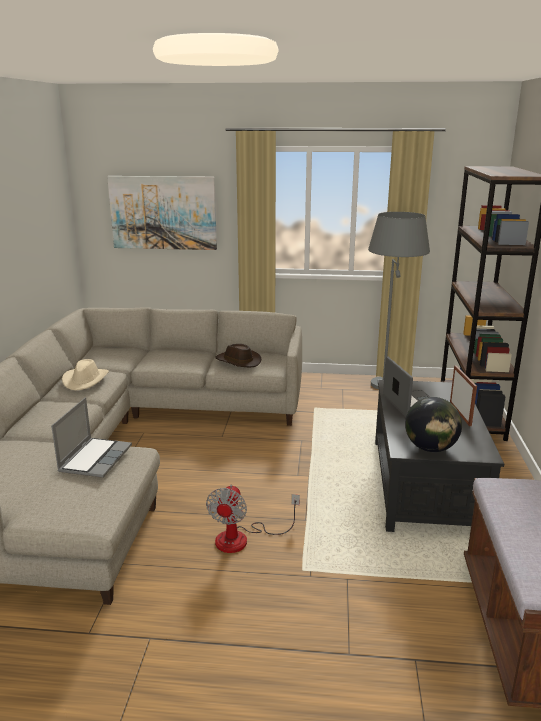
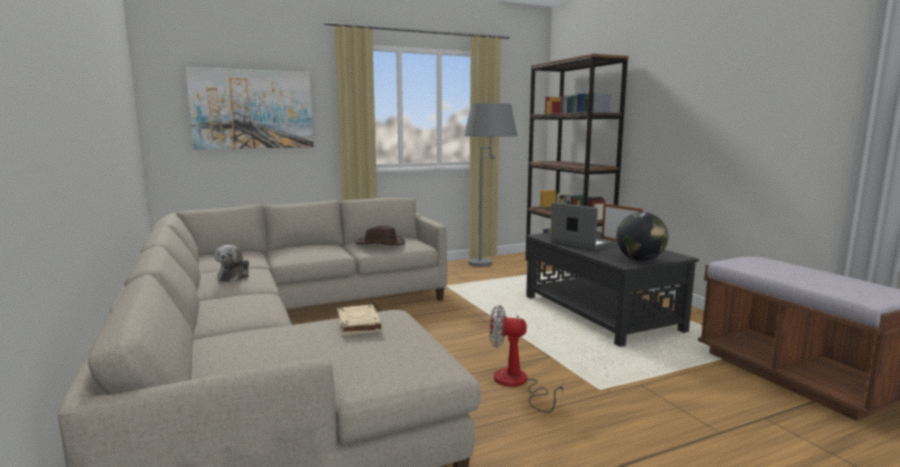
camera: 30 degrees left, 10 degrees down
(85, 380) = (235, 276): beige hat -> plush toy
(95, 458) = (358, 323): laptop -> beige book
(242, 538) = (517, 384): fan -> fan turned 120 degrees clockwise

